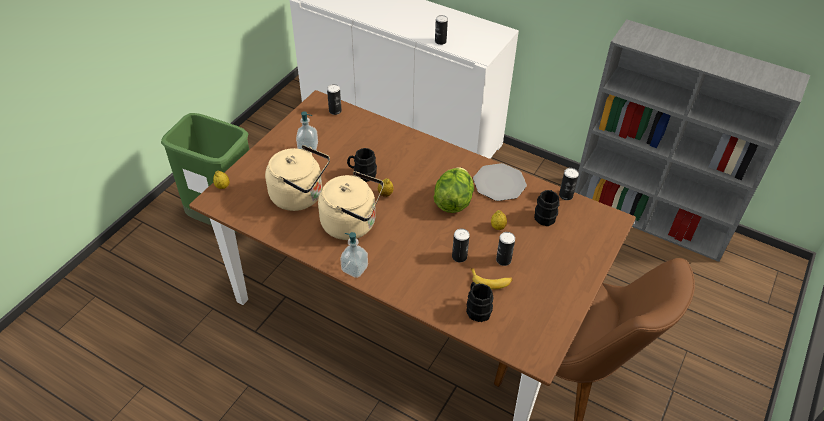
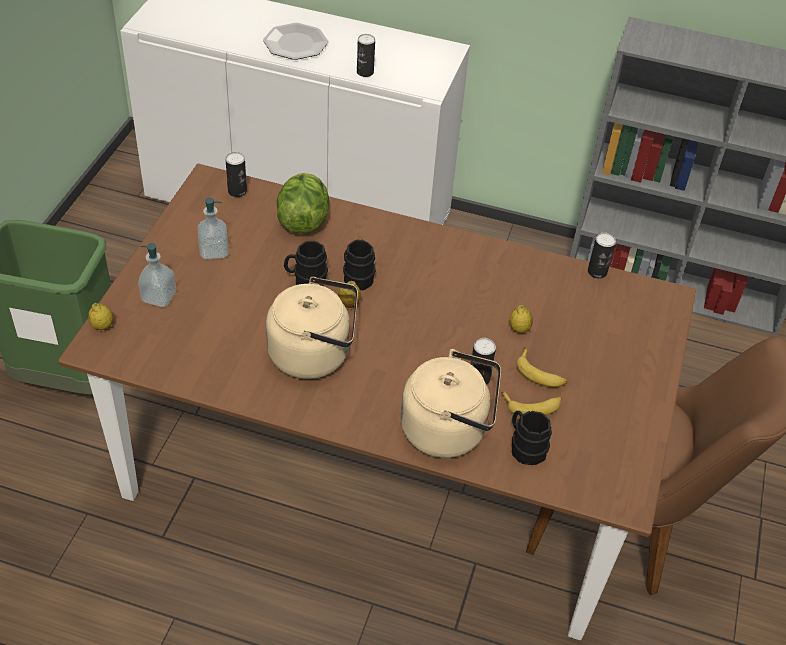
camera: 15 degrees left, 0 degrees up
(300, 196) = (225, 324): beige kettle -> beige kettle (449, 430)
(354, 268) = (337, 418): soap dispenser -> soap dispenser (159, 297)
(453, 202) = (447, 302): lettuce -> lettuce (303, 220)
(499, 183) = (503, 267): plate -> plate (295, 43)
(503, 260) = (540, 374): can -> banana
(545, 215) = (578, 303): black mug -> black mug (359, 275)

